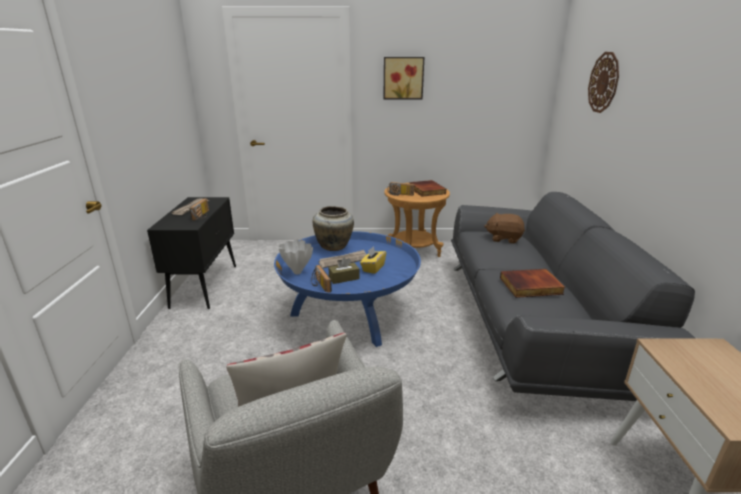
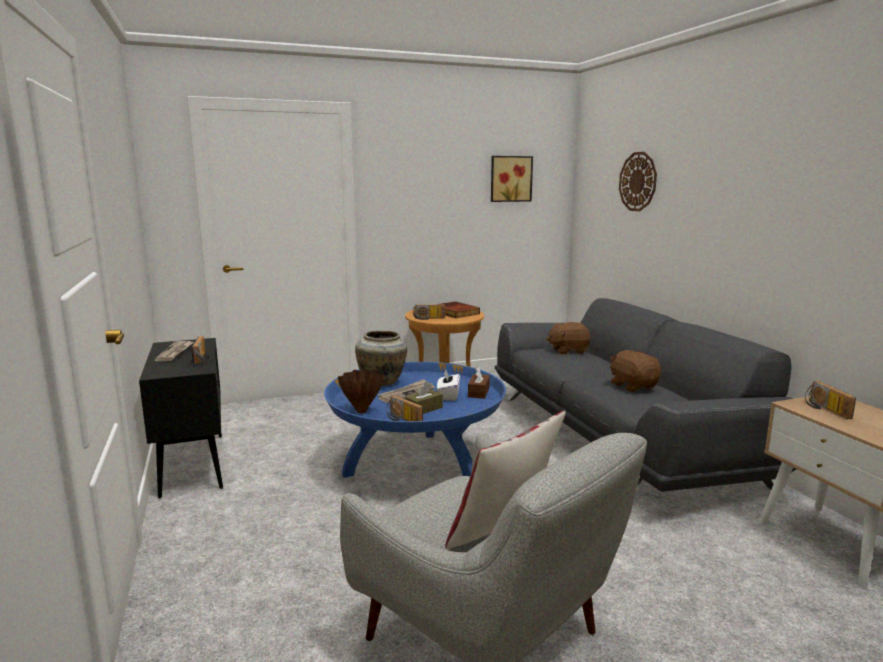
camera: 20 degrees left, 10 degrees down
(296, 272) = (360, 411): white vase -> brown vase
(373, 268) = (448, 396): yellow tissue box -> white tissue box
(399, 268) = (478, 392): none -> brown tissue box
(403, 78) = (414, 184): picture -> picture (510, 179)
(531, 286) = (633, 386): book -> brown plush toy
(692, 360) = (824, 409): none -> radio

